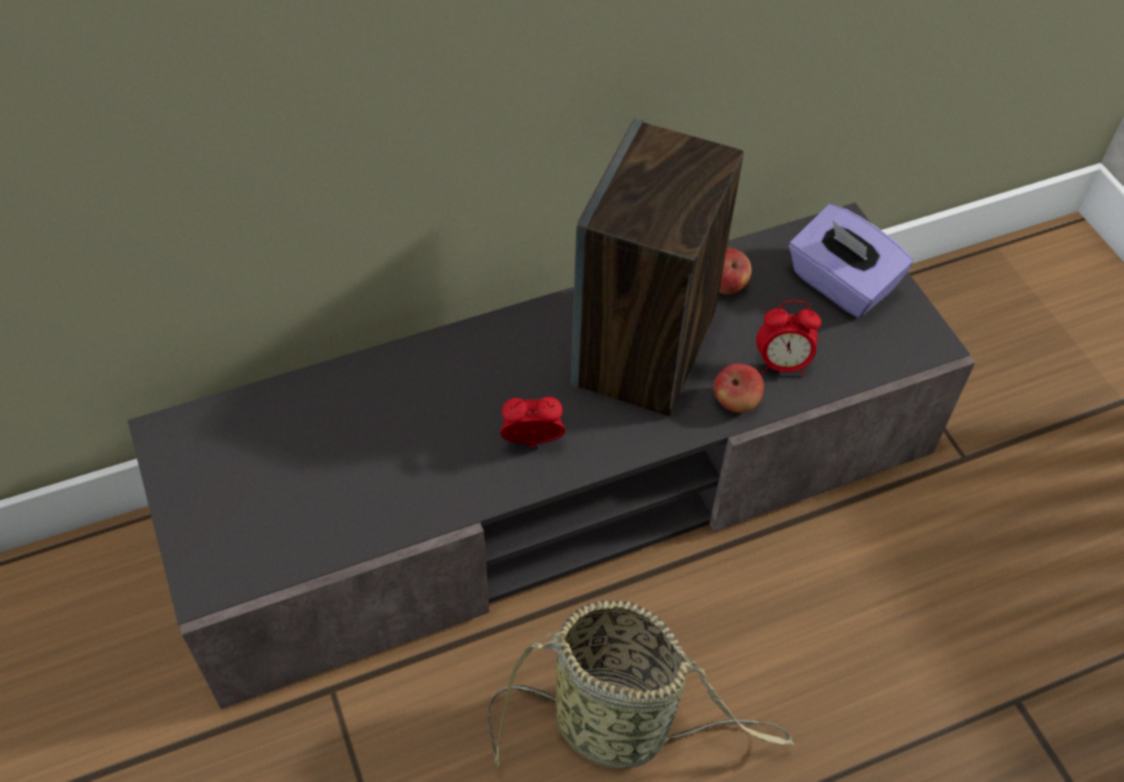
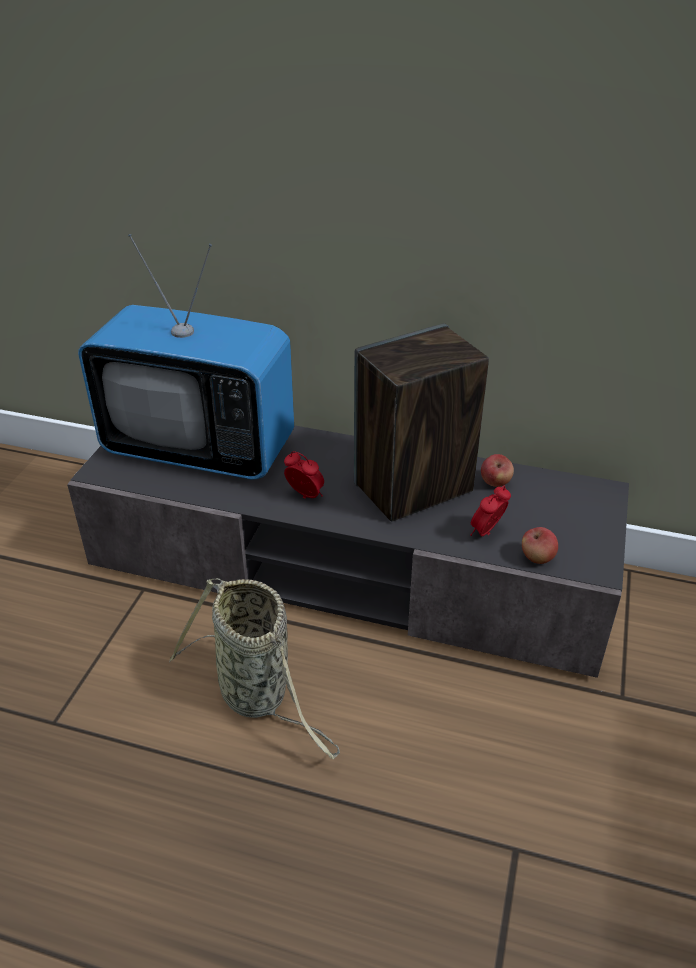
camera: 40 degrees right, 15 degrees down
(315, 455) = (200, 449): none -> television
(736, 402) = (437, 535): apple -> apple (537, 558)
(782, 364) = (487, 533): alarm clock -> alarm clock turned 90 degrees clockwise
(840, 284) = (570, 515): purple tissue box -> none

